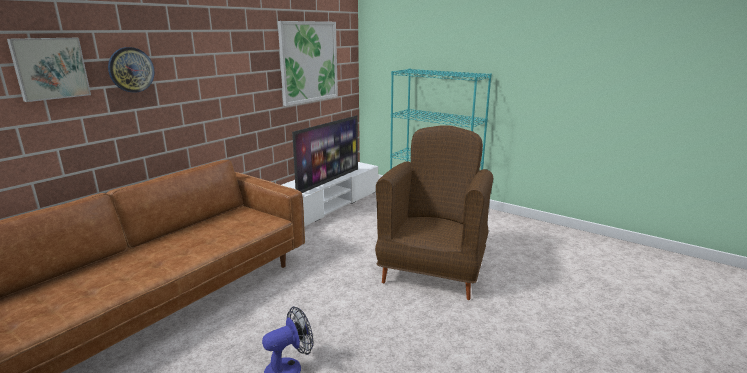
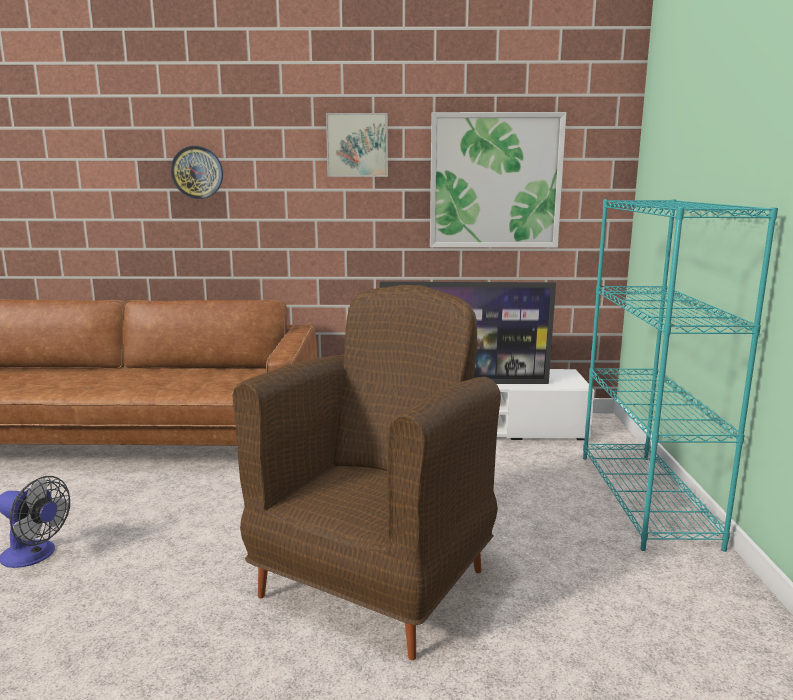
camera: 55 degrees right, 5 degrees down
(50, 68) = (116, 165): picture -> picture (357, 145)
(433, 271) = (375, 581): brown armchair -> brown armchair turned 45 degrees counterclockwise

